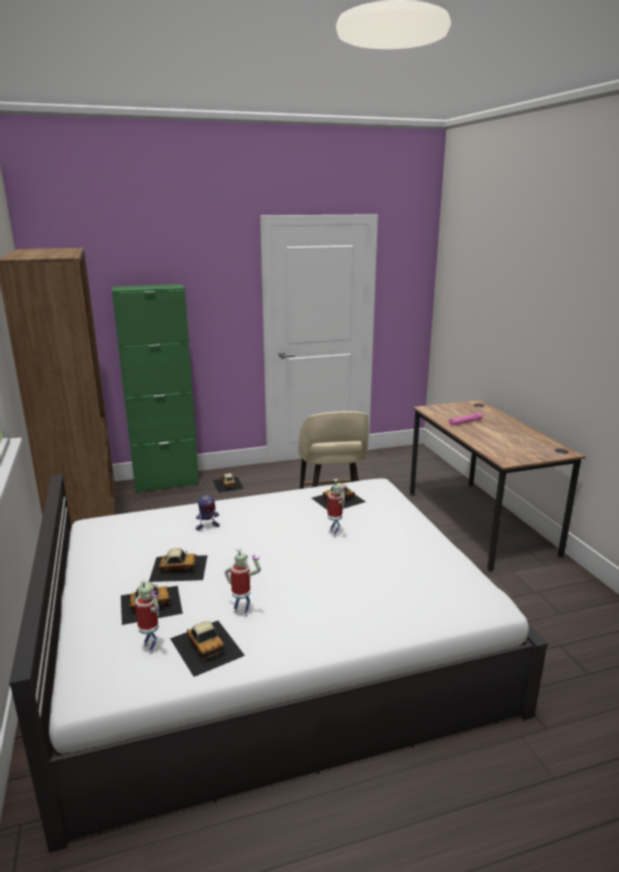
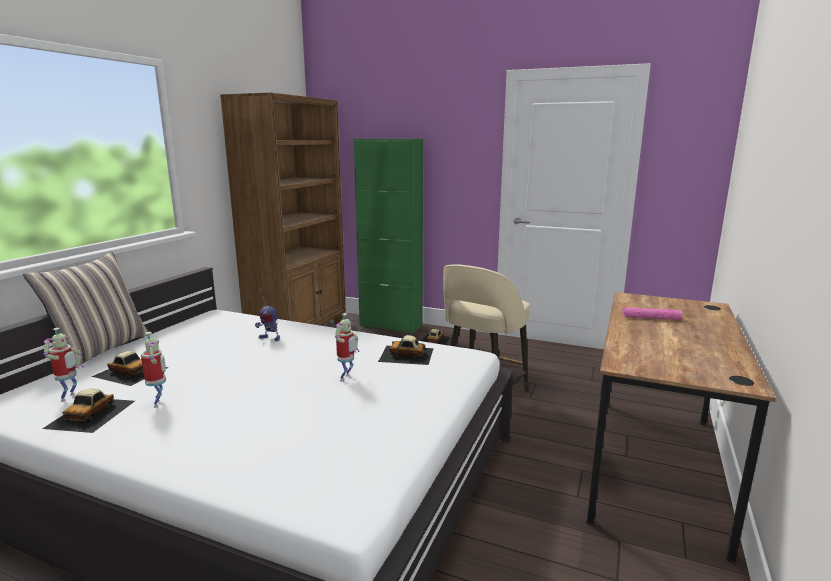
camera: 40 degrees right, 5 degrees down
(58, 601) = (101, 349): none -> pillow
(178, 568) = (194, 357): toy car -> none

